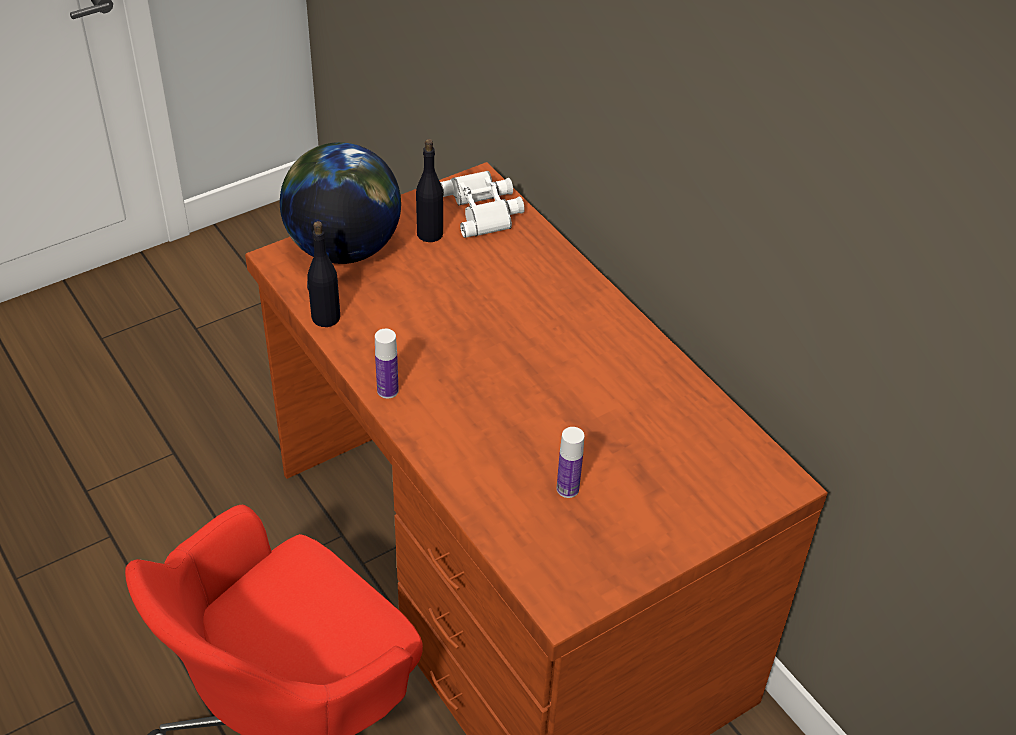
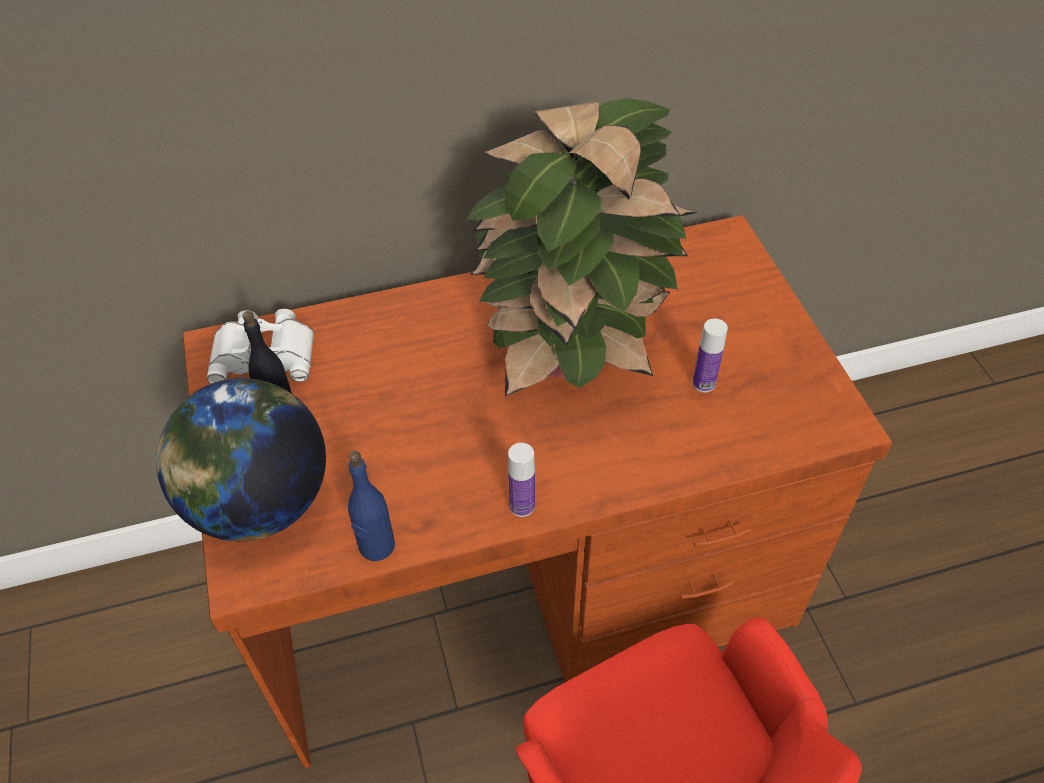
camera: 70 degrees left, 5 degrees up
(325, 317) = (376, 546): black bottle -> blue bottle
(558, 392) = (572, 359): none -> potted plant

